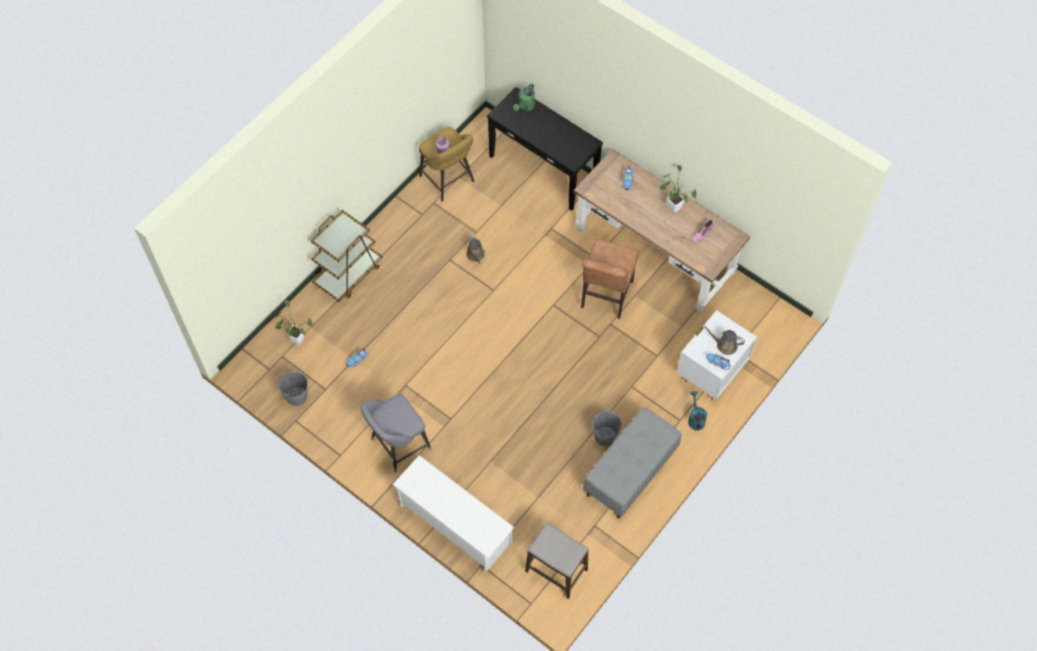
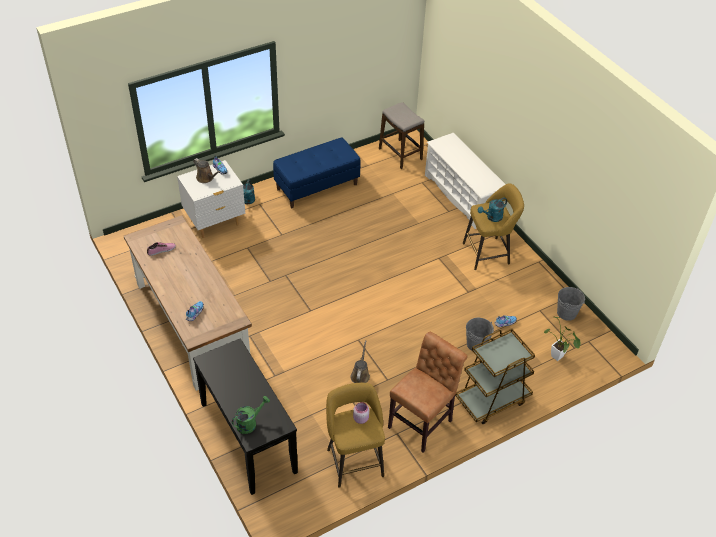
camera: 160 degrees left, 15 degrees down
(395, 411) = (492, 218): none -> turquoise watering can
(398, 446) = (488, 253): grey stool -> yellow stool
(605, 297) = (261, 302): brown chair -> brown chair (422, 422)
(605, 436) = (322, 212): grey bucket -> grey bucket (476, 344)
(630, 473) = (317, 186): grey bench -> blue bench
(672, 206) = (170, 279): potted plant -> none

